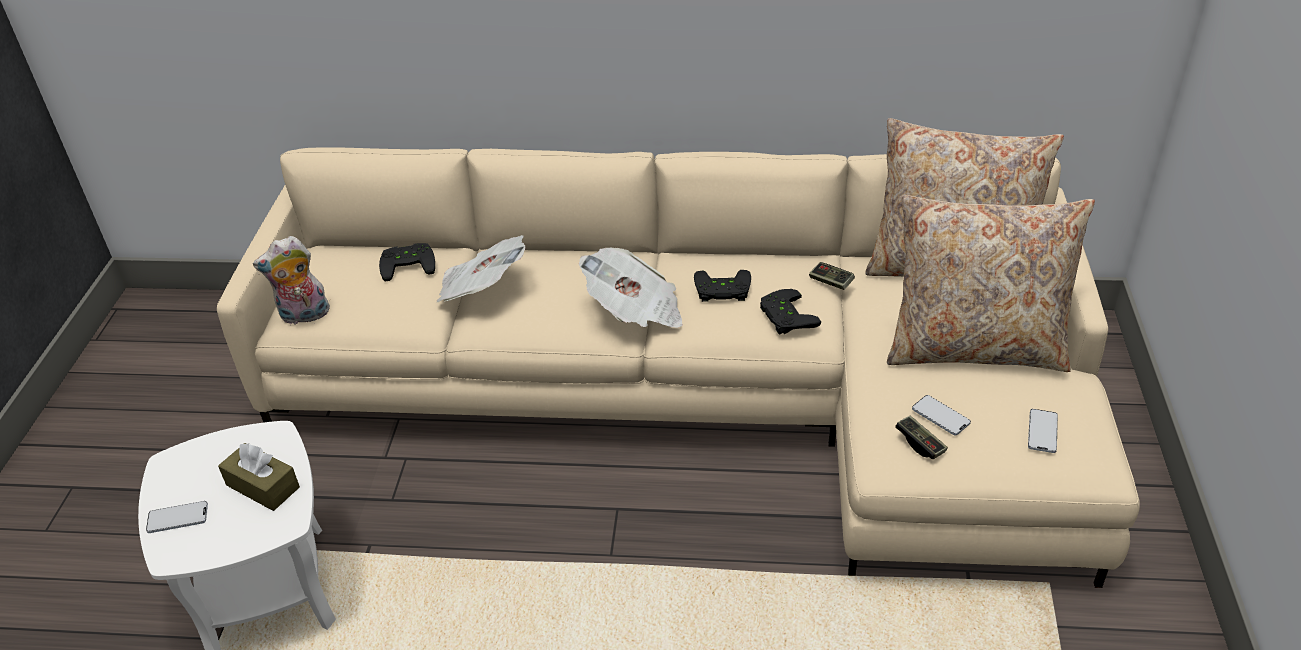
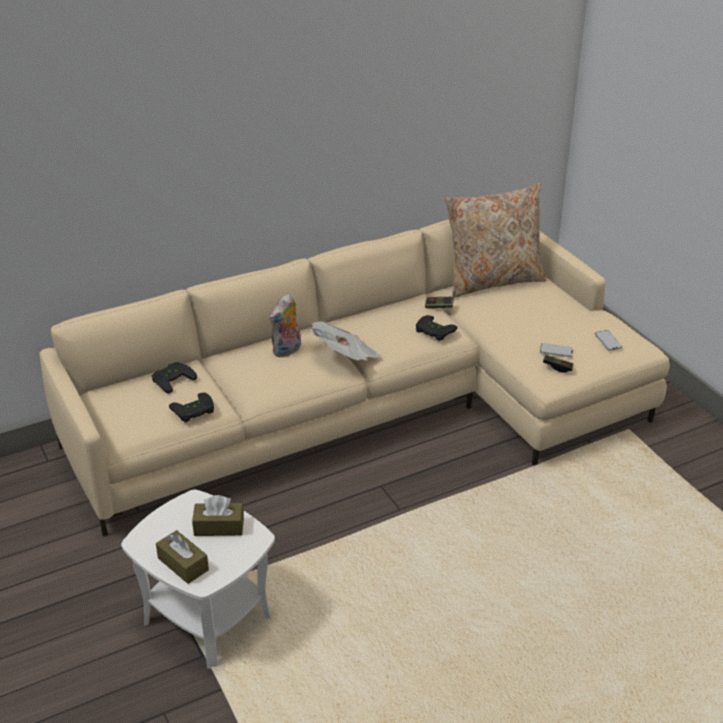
camera: 35 degrees left, 5 degrees down
(177, 518) = (183, 564): phone -> brown tissue box
(304, 316) = (133, 432): plush toy -> plush toy (287, 351)
(482, 289) = (238, 377): newspaper -> none
(722, 291) = (386, 330): black game controller -> black game controller (194, 411)
(975, 347) = (542, 314): beige pillow -> none

